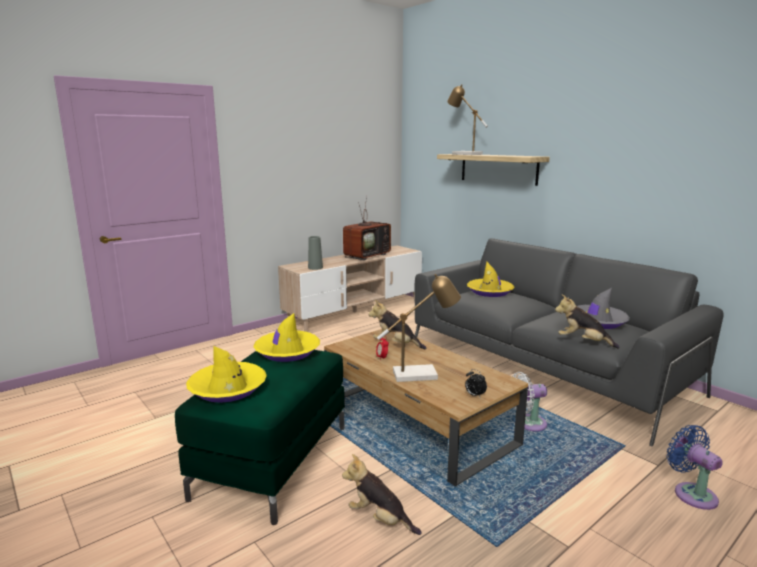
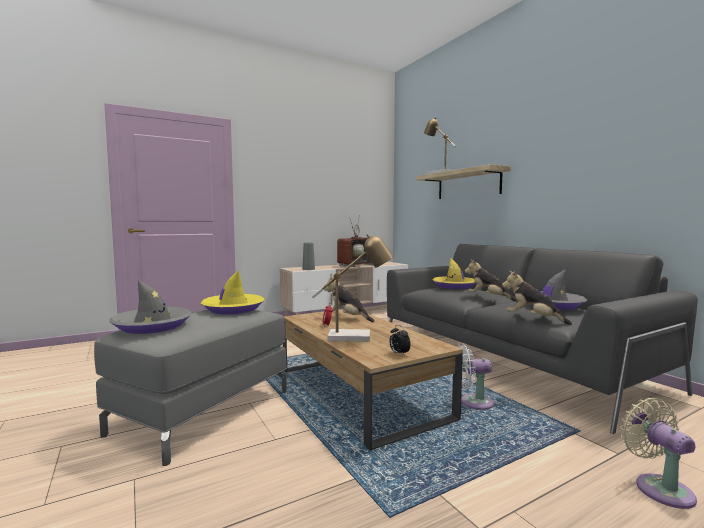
camera: 10 degrees right, 10 degrees down
(228, 388) = (152, 326): yellow hat -> grey hat
(273, 460) = (204, 411): green ottoman -> grey ottoman
(380, 519) = (273, 473): plush toy -> plush toy (488, 298)
(691, 493) = (659, 487): blue fan -> beige fan

